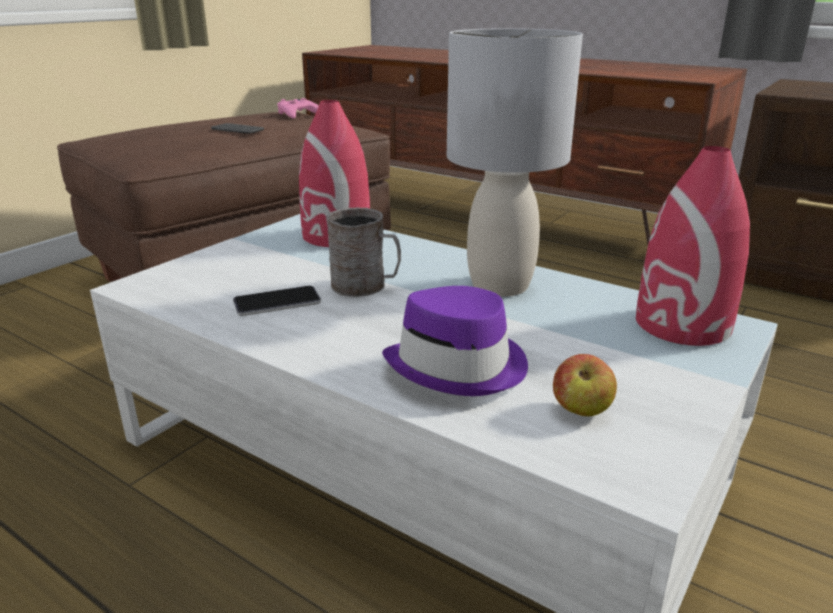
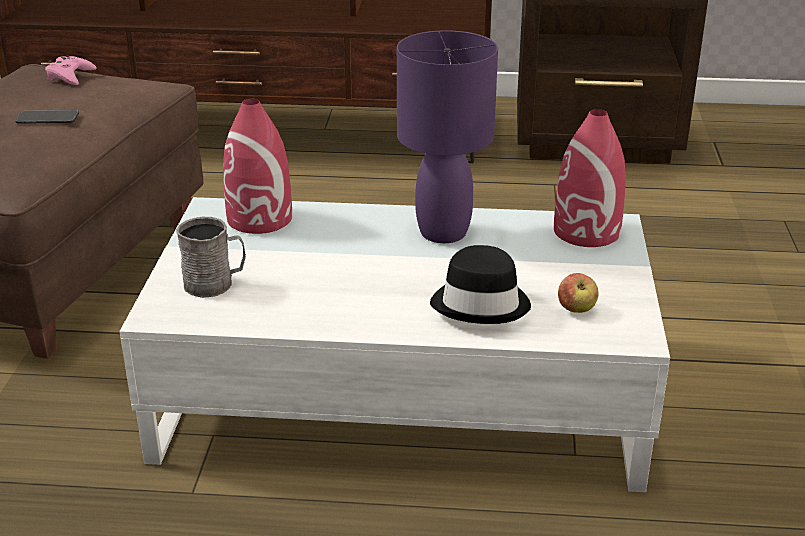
camera: 30 degrees left, 5 degrees up
(277, 302) = (297, 295): phone -> none
(366, 286) = (347, 261): grey mug -> grey mug (215, 283)
(460, 366) = (481, 304): purple hat -> black hat
(500, 285) = (444, 233): grey table lamp -> purple table lamp

